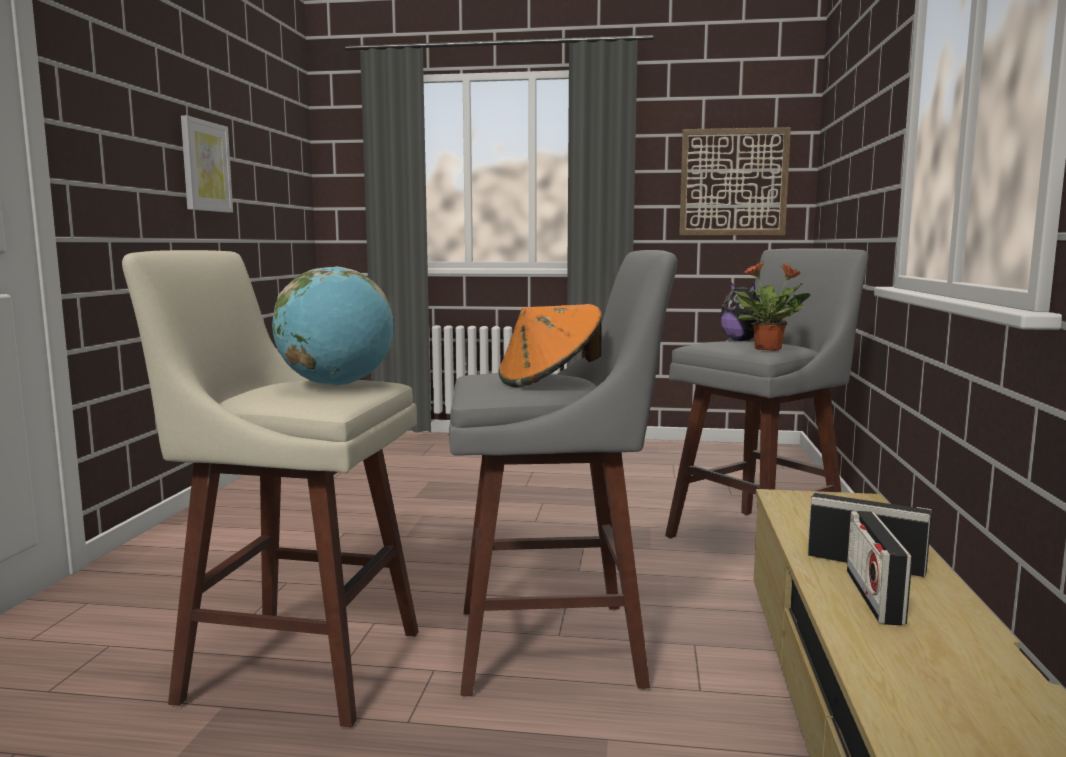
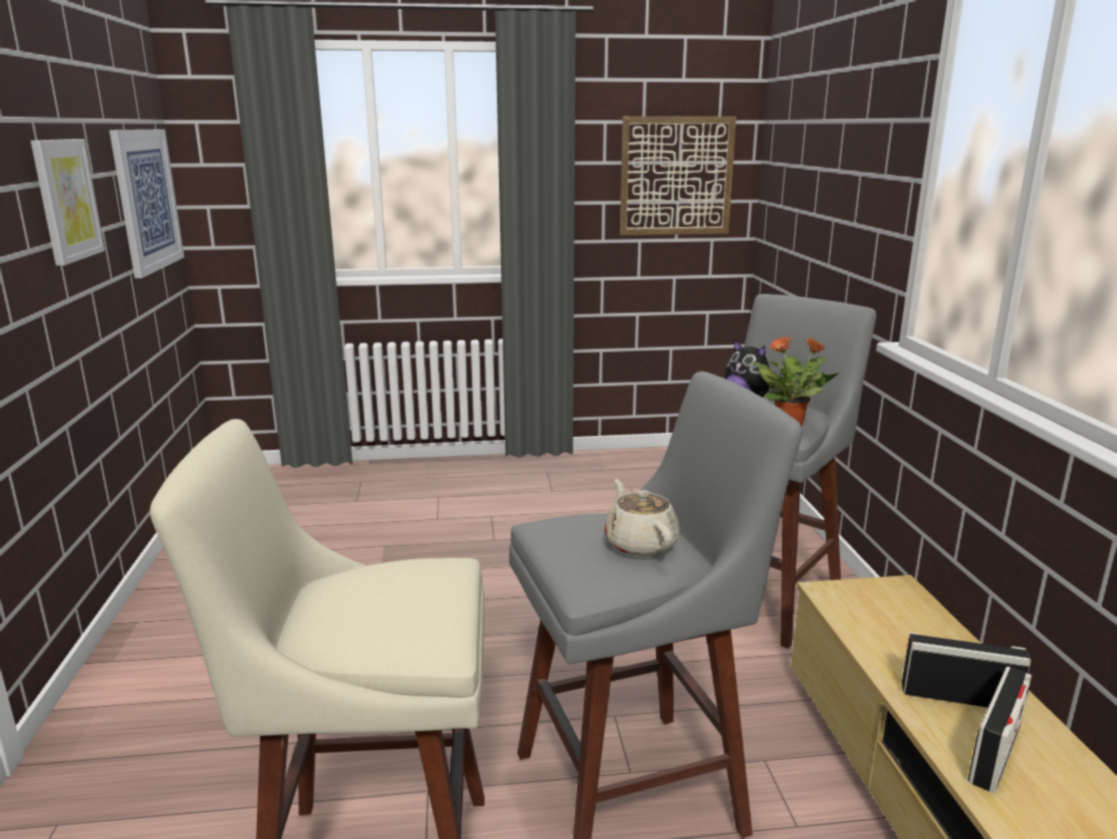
camera: 15 degrees left, 10 degrees up
(282, 192) = (147, 200): none -> picture
(337, 385) = (408, 587): globe -> none
(549, 382) = (640, 544): orange hat -> beige teapot
(874, 597) = (994, 754): radio -> radio turned 135 degrees counterclockwise

